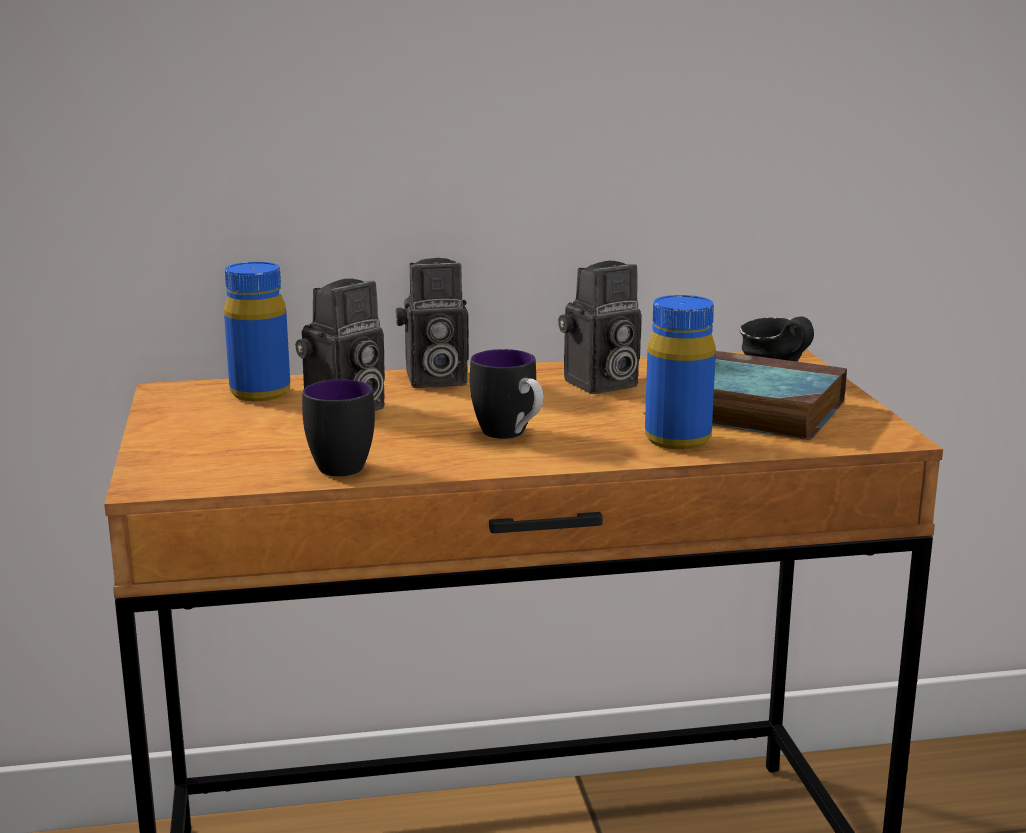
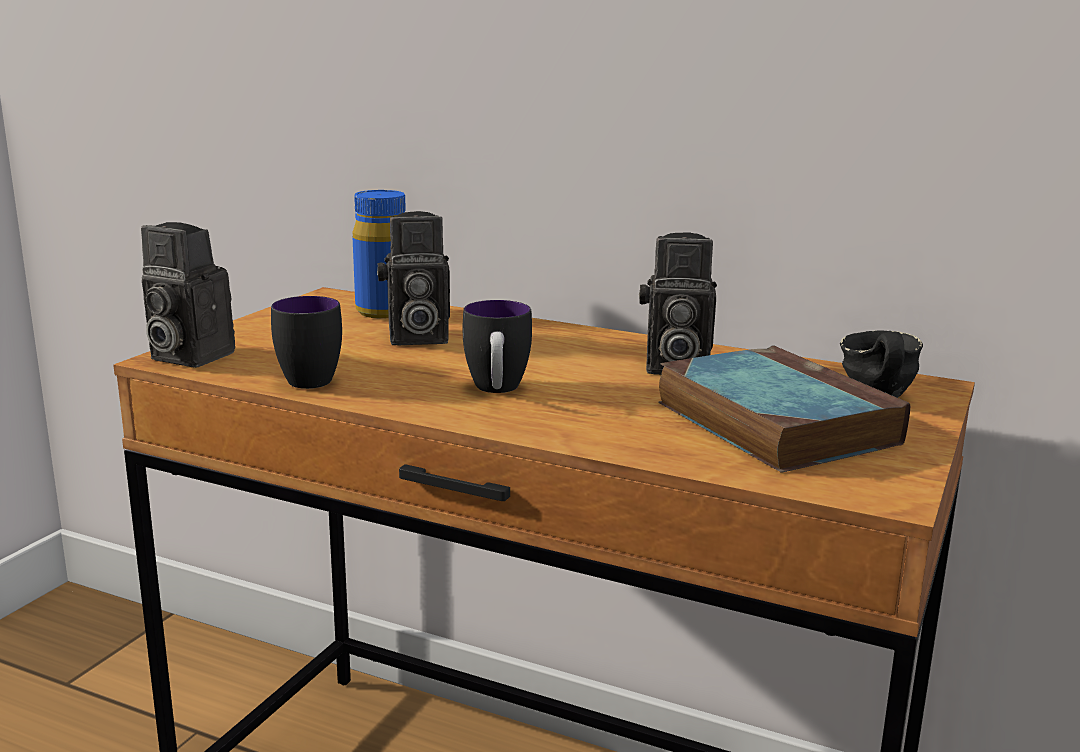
camera: 35 degrees right, 0 degrees up
(433, 380) = (533, 331): camera -> camera (186, 356)
(677, 439) = (640, 434): blue bottle -> none

